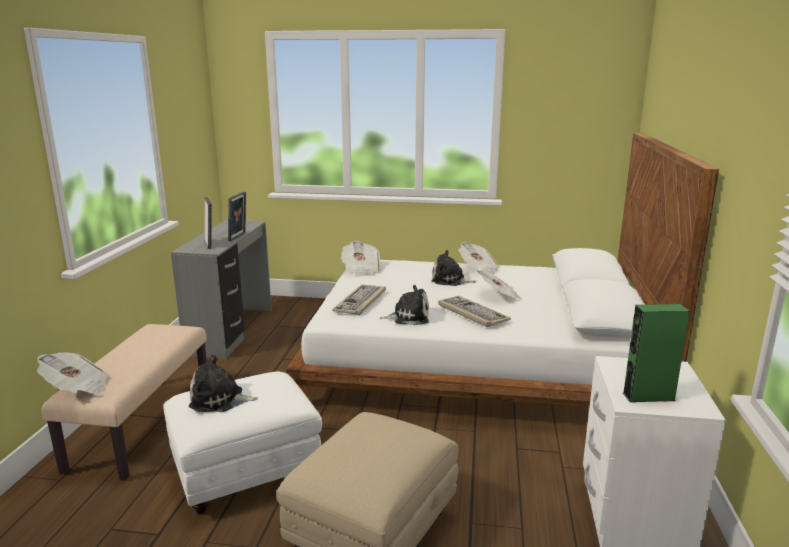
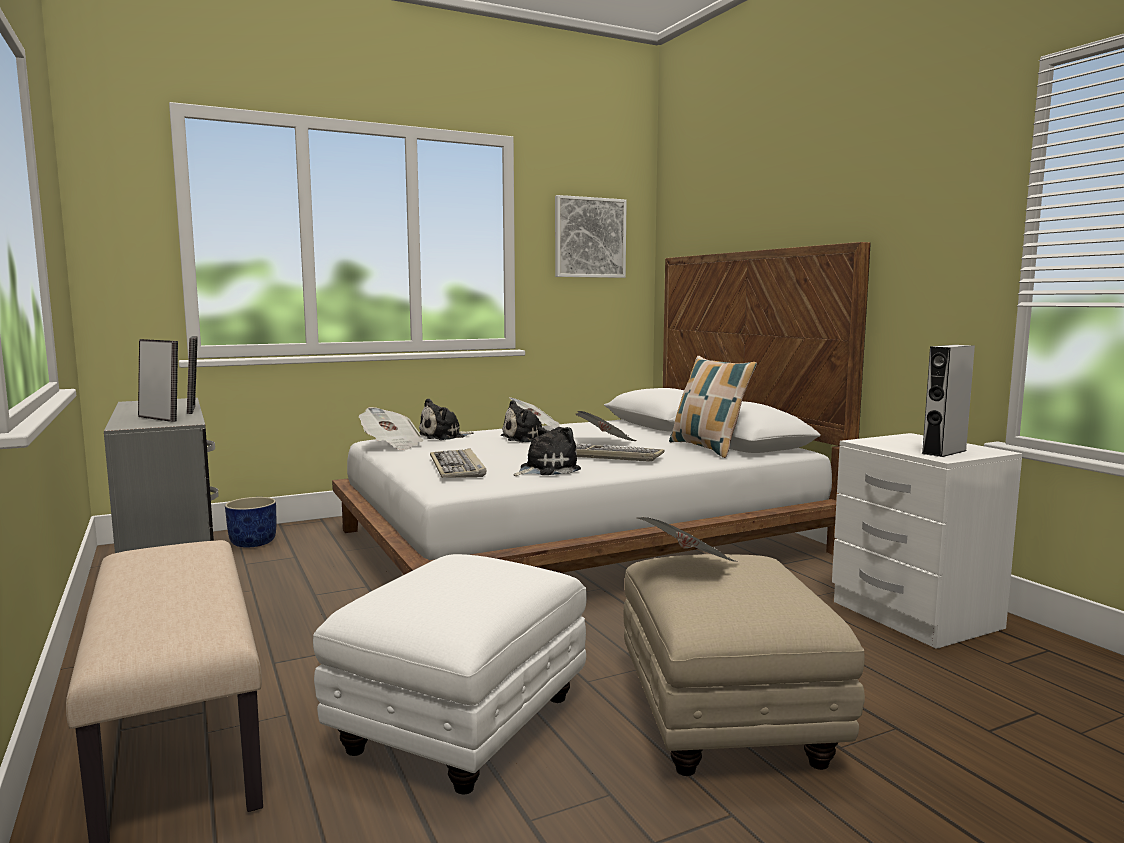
camera: 35 degrees left, 10 degrees down
(77, 389) = (135, 643): newspaper -> newspaper (689, 567)
(220, 400) = (441, 590): plush toy -> plush toy (444, 436)
(297, 310) = (254, 542): none -> blue planter
(563, 321) = (708, 448): none -> pillow
(571, 110) = (589, 237): none -> picture
(648, 396) = (944, 452): green speaker -> grey speaker

